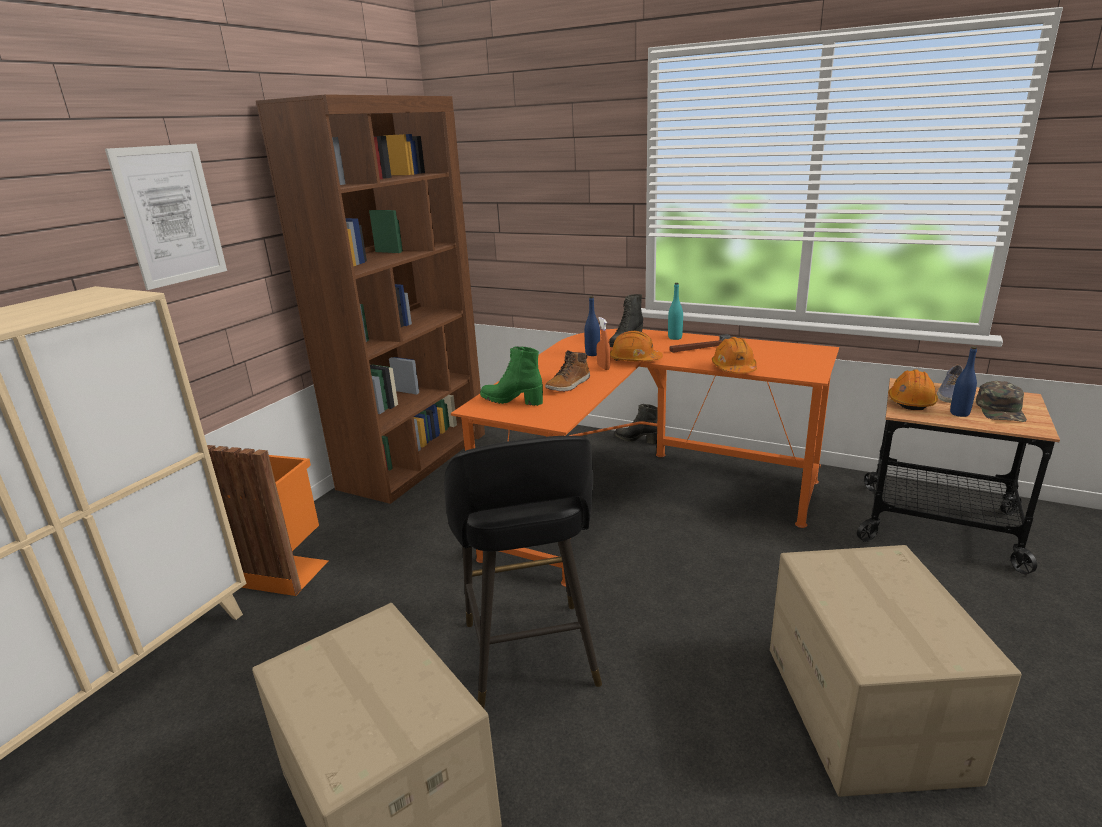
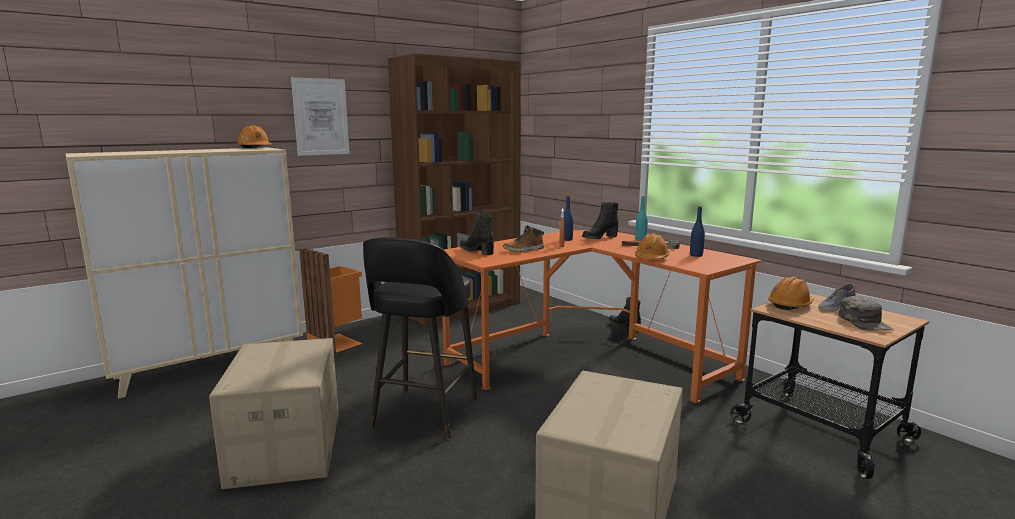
camera: 25 degrees right, 10 degrees down
(512, 401) = (477, 251): green boot -> black boot
(634, 360) = (589, 245): orange hard hat -> orange hard hat (255, 148)
(959, 413) = (820, 317): blue bottle -> blue bottle (696, 255)
(1001, 410) = (865, 322): green cap -> green cap turned 45 degrees counterclockwise

